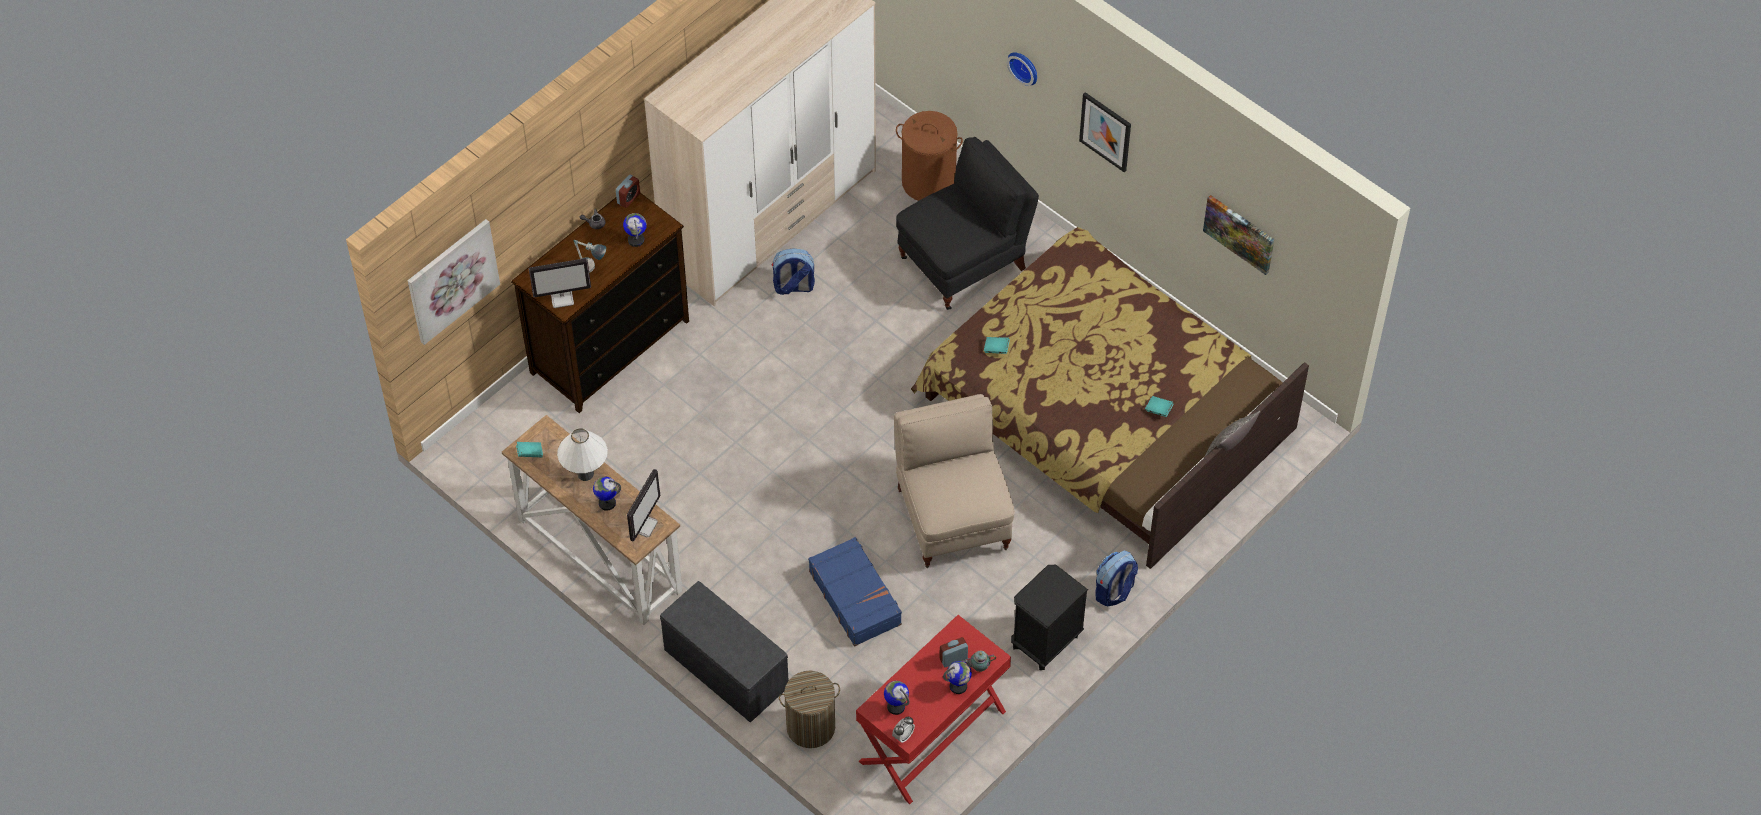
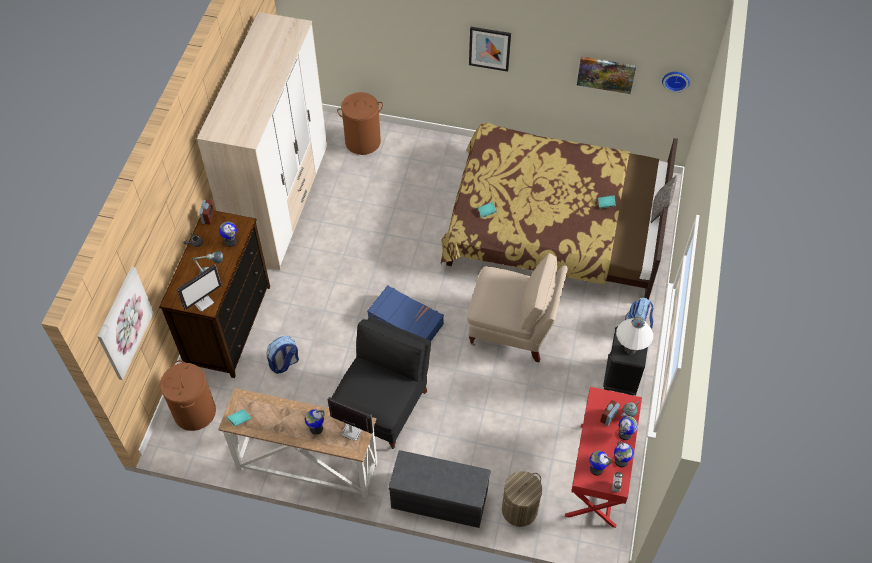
camera: 30 degrees left, 0 degrees up
(510, 431) = (194, 412): none -> brown laundry basket
(585, 474) = (288, 415): white table lamp -> white table lamp (630, 349)
(643, 525) = (351, 431): monitor -> monitor turned 60 degrees counterclockwise
(793, 287) = (322, 236): backpack -> backpack (284, 364)
(855, 597) = (489, 409): blue suitcase -> blue suitcase (406, 321)
(931, 713) = (621, 461): none -> globe
(952, 517) = (512, 329): beige chair -> beige chair turned 150 degrees clockwise
(964, 262) = (415, 177): black chair -> black chair (383, 406)
(1024, 66) = (417, 30): wall clock -> wall clock (676, 80)

